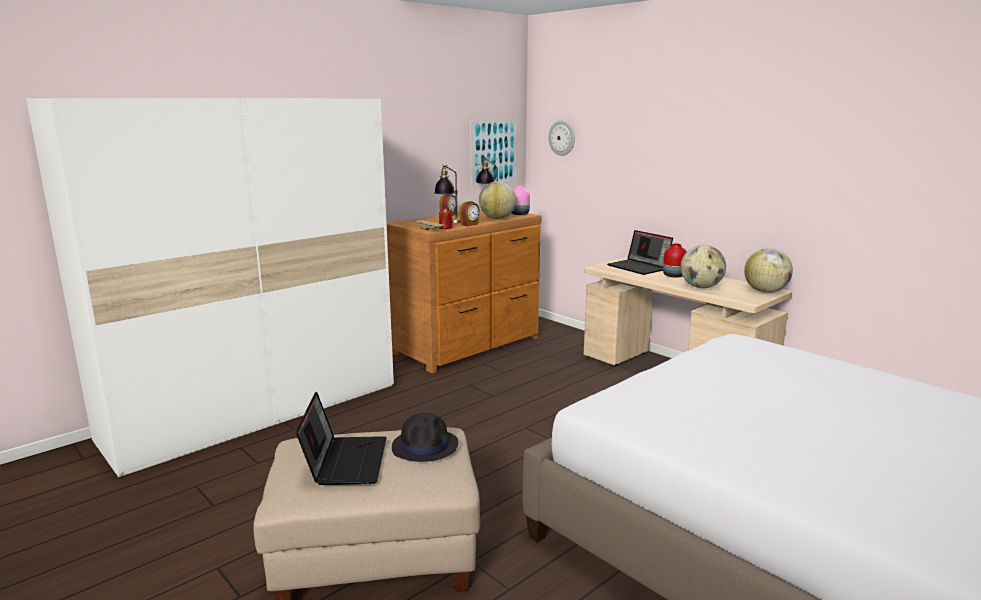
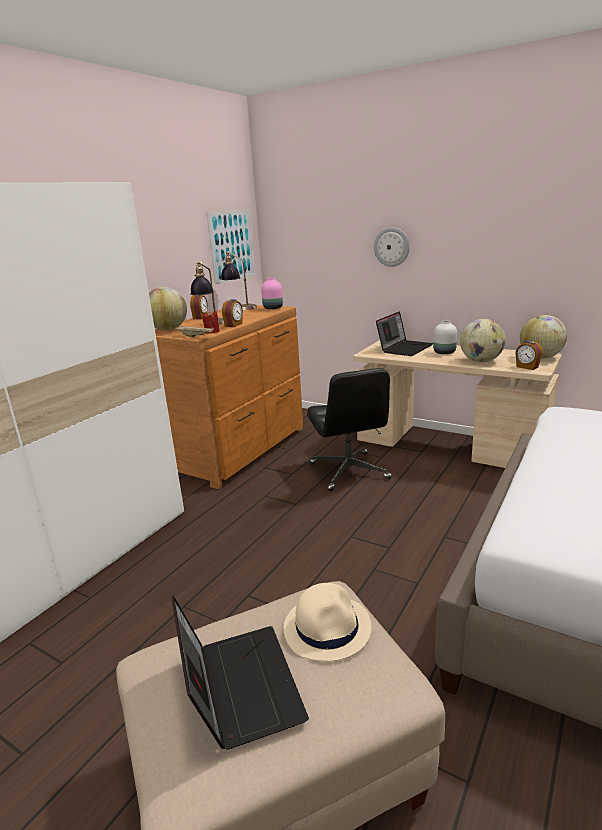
camera: 15 degrees left, 5 degrees up
(425, 446) = (327, 627): black hat -> beige hat
(497, 218) = (256, 315): globe -> globe (168, 329)
(559, 379) = (349, 472): none -> black office chair
(562, 138) = (299, 225): wall clock -> wall clock (391, 247)
(639, 267) = (404, 348): laptop -> laptop turned 90 degrees counterclockwise
(673, 275) = (443, 352): red vase -> white vase
(740, 298) = (527, 367): none -> alarm clock

